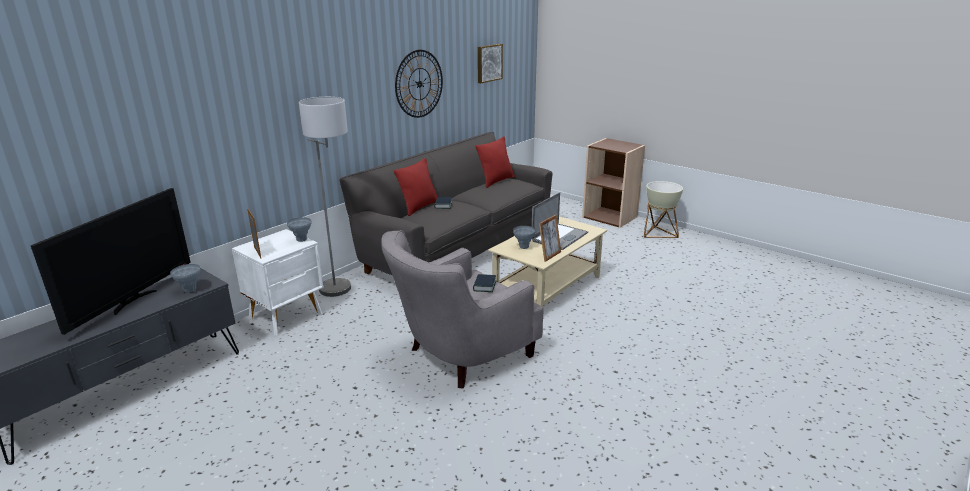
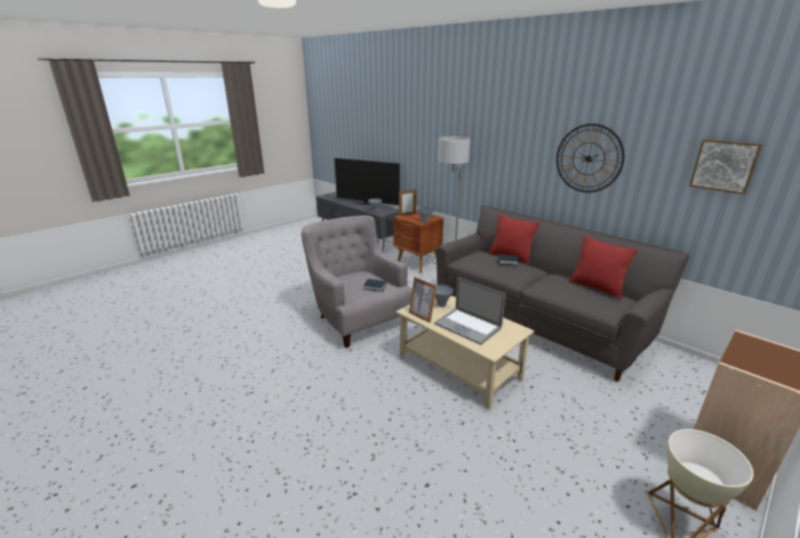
camera: 95 degrees right, 0 degrees up
(287, 316) = (418, 264): white nightstand -> brown nightstand

